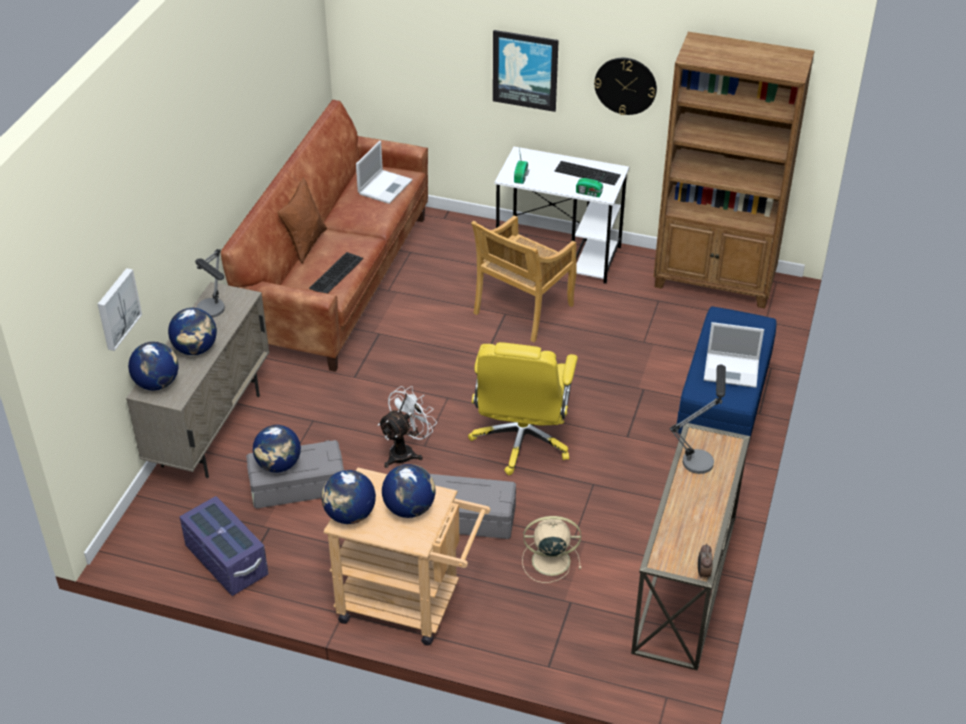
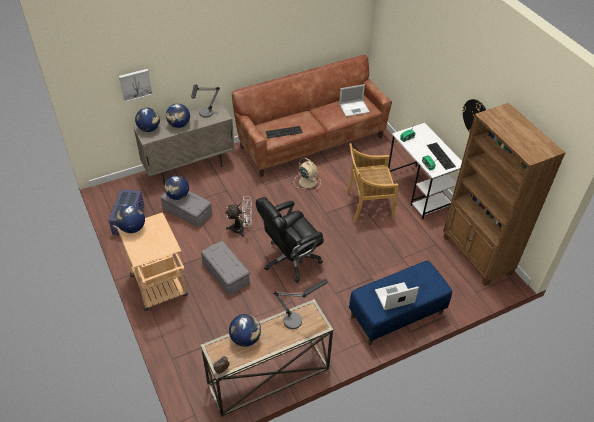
camera: 45 degrees right, 5 degrees up
(305, 244) = (291, 112): brown pillow -> none
(409, 508) = (154, 243): globe -> globe (245, 338)
(522, 440) = (290, 259): yellow office chair -> black office chair
(525, 70) = (439, 83): picture -> none
(549, 561) = (231, 317): beige fan -> beige fan (307, 181)
(732, 370) = (393, 297): laptop -> laptop turned 105 degrees clockwise

